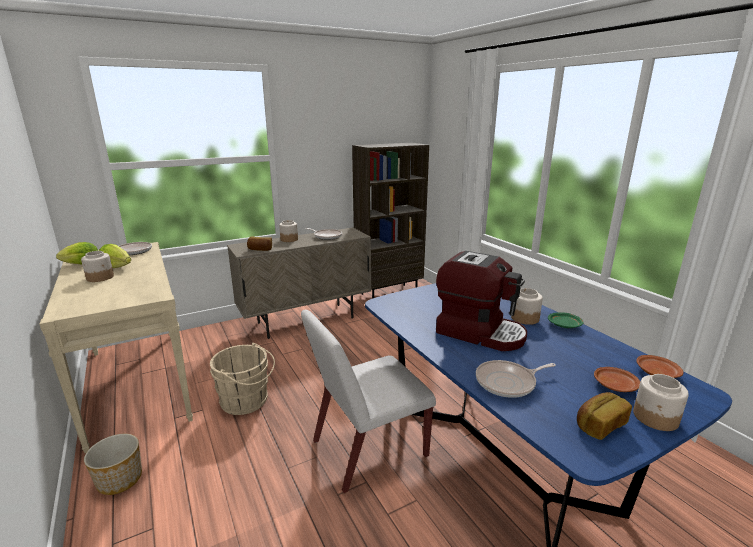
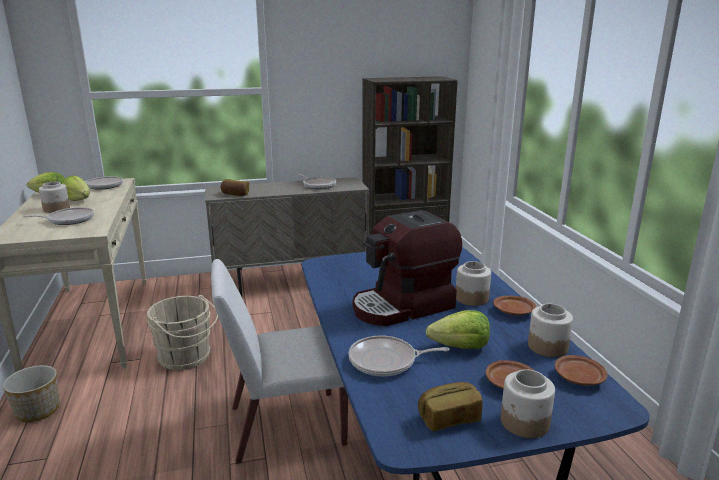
camera: 15 degrees right, 0 degrees up
(121, 287) = (68, 220): none -> frying pan
(289, 239) = (274, 185): jar -> jar (547, 346)
(480, 332) = (403, 306): coffee machine -> coffee machine turned 105 degrees clockwise
(553, 361) = (460, 347): none -> lettuce
(564, 325) = (514, 312): green plate -> brown plate

